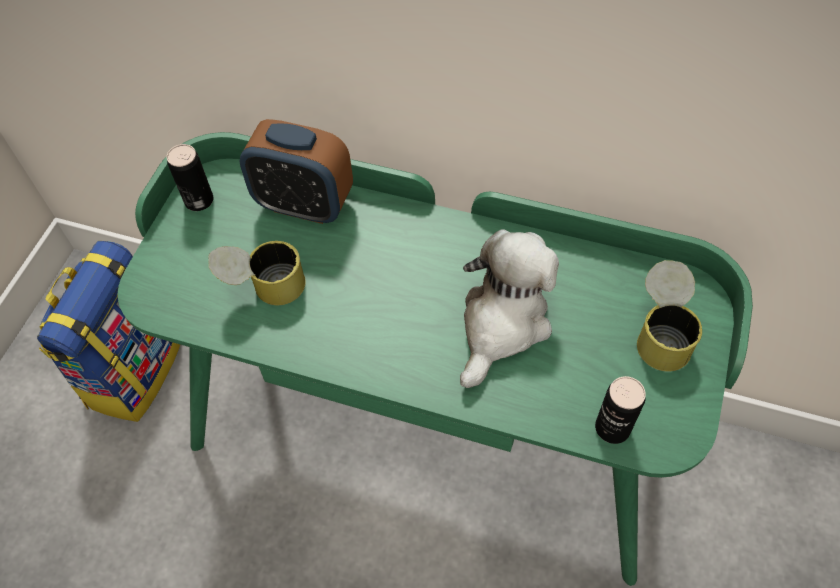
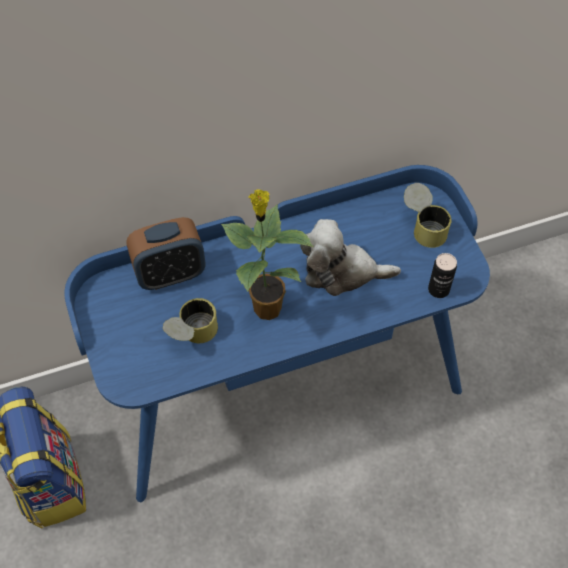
camera: 40 degrees left, 0 degrees up
(199, 200) = (100, 311): can -> none
(374, 307) = (266, 306): none -> potted plant
(427, 433) = (283, 388): green desk -> blue desk
(502, 323) = (342, 272): plush toy -> plush toy turned 75 degrees counterclockwise

